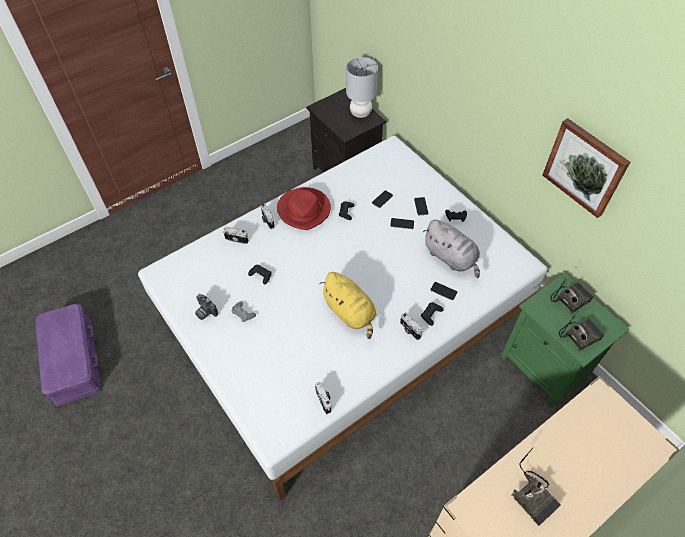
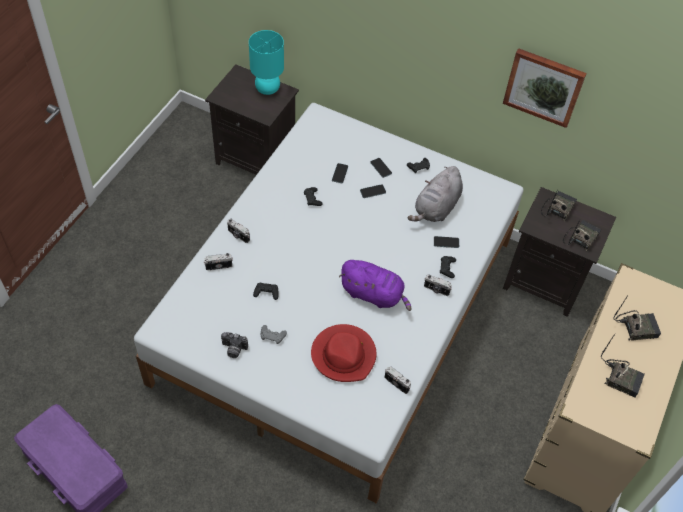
camera: 30 degrees left, 0 degrees up
(304, 210) = (269, 211): red hat -> red hat (344, 355)
(350, 312) = (374, 294): yellow plush toy -> purple plush toy
(360, 113) = (267, 89): grey table lamp -> turquoise table lamp
(451, 258) = (436, 208): grey plush toy -> grey plush toy turned 105 degrees clockwise
(545, 367) = (545, 282): green nightstand -> black nightstand
(581, 450) = (636, 327): none -> radio

